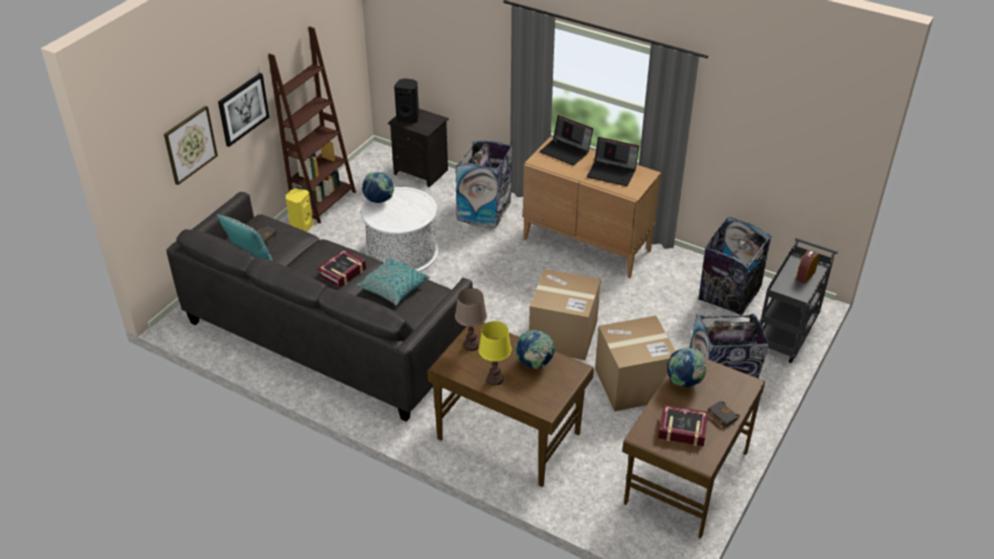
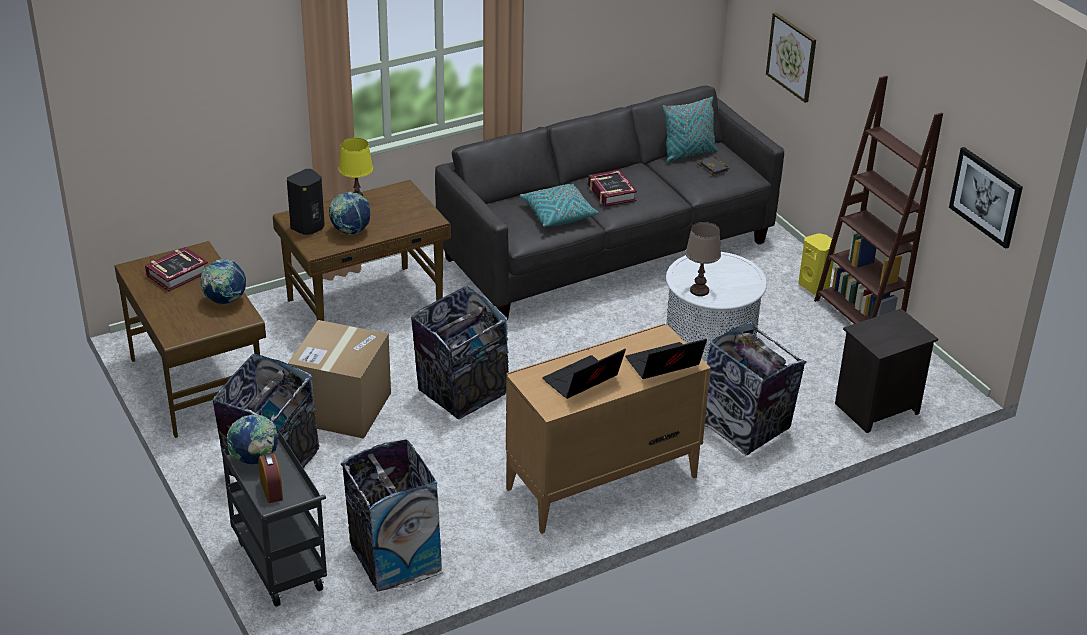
camera: 120 degrees right, 5 degrees down
(243, 109) = (847, 98): picture -> picture (986, 196)
(379, 200) = (744, 270): globe -> globe (255, 460)
(408, 118) = (901, 327): black speaker -> black speaker (308, 227)
(471, 345) = (414, 209): brown table lamp -> brown table lamp (699, 290)
(563, 335) = (462, 394): cardboard box -> trash can
(721, 416) = (162, 301): black book -> none

